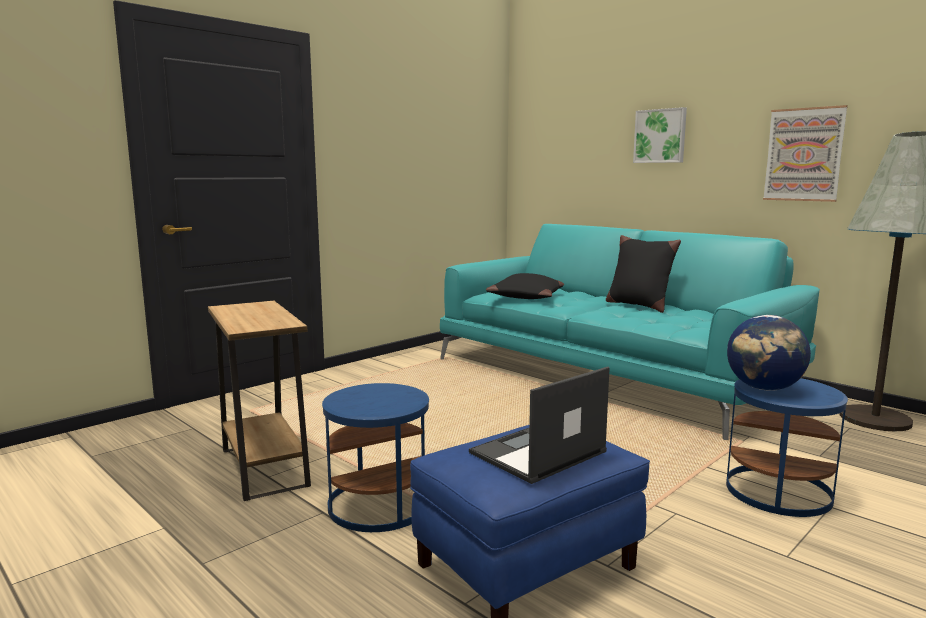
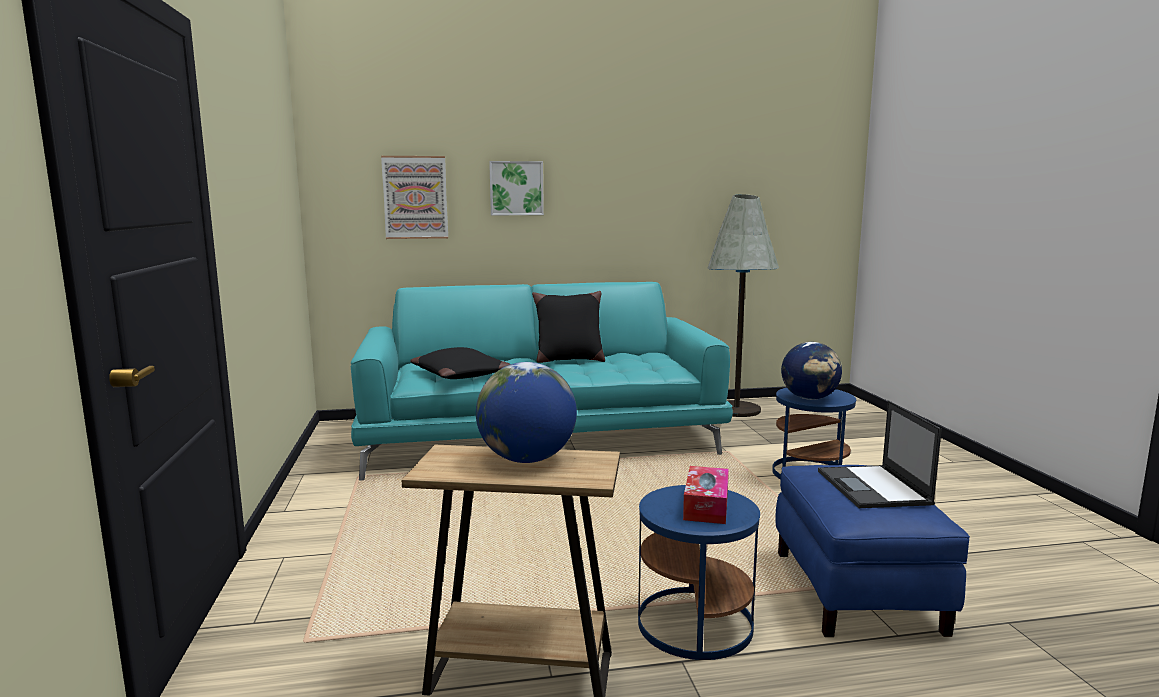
camera: 55 degrees left, 0 degrees up
(264, 315) = (527, 459): none -> globe
(379, 399) = (706, 505): none -> tissue box
(804, 154) = (649, 209): picture -> picture (415, 197)

